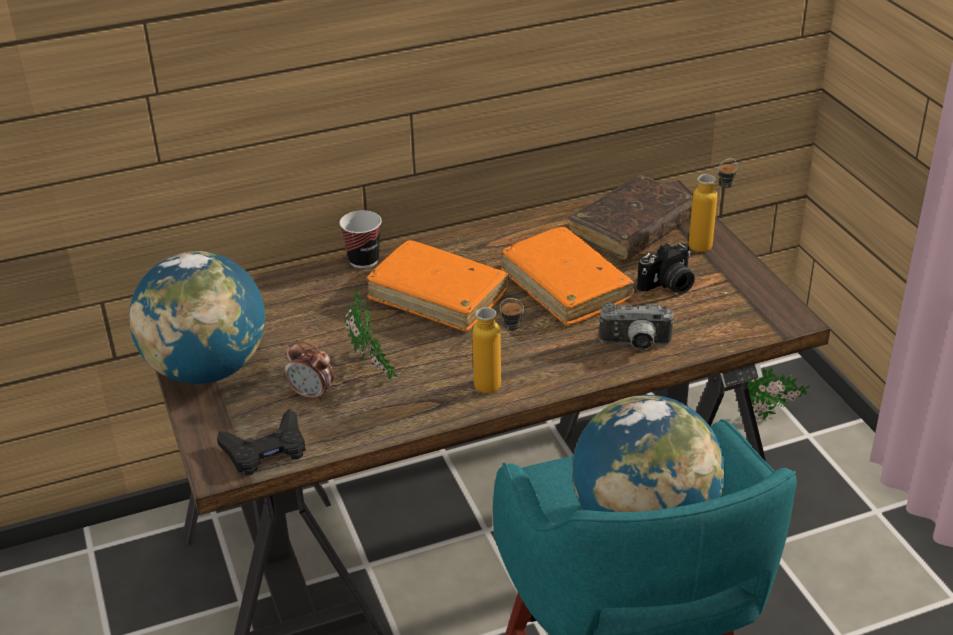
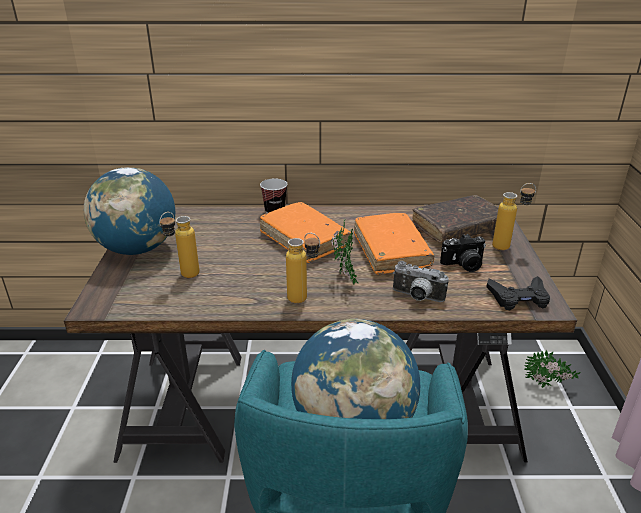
camera: 20 degrees right, 5 degrees down
(266, 450) = (129, 302): black game controller -> black game controller (518, 298)
(311, 394) = (183, 277): alarm clock -> bottle
(372, 372) = (231, 272): potted plant -> potted plant (345, 278)

